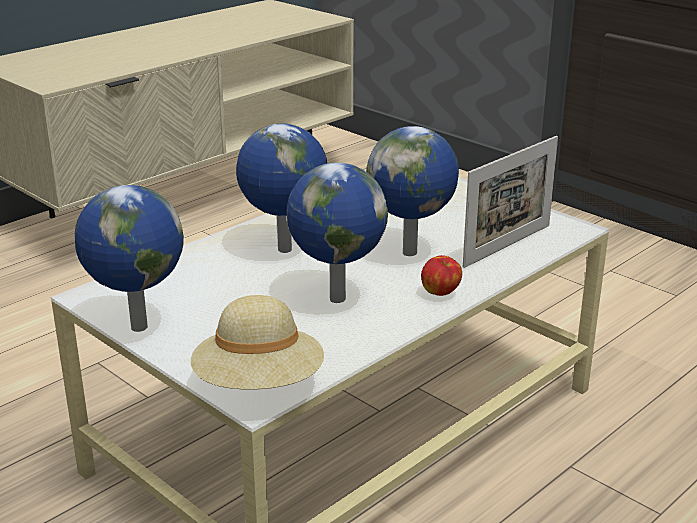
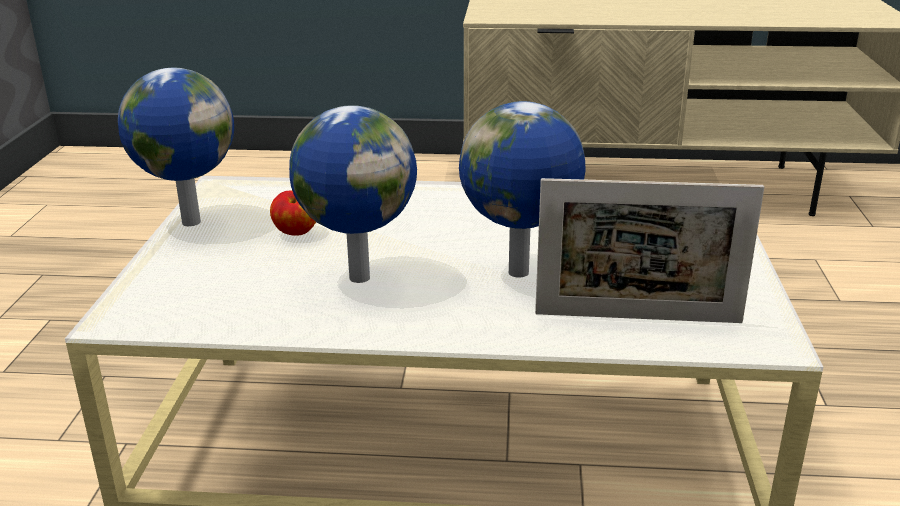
camera: 50 degrees right, 0 degrees up
(259, 385) = (145, 309): beige hat -> none
(283, 250) = (419, 216): globe -> none
(441, 292) = (455, 324): apple -> apple (296, 233)

